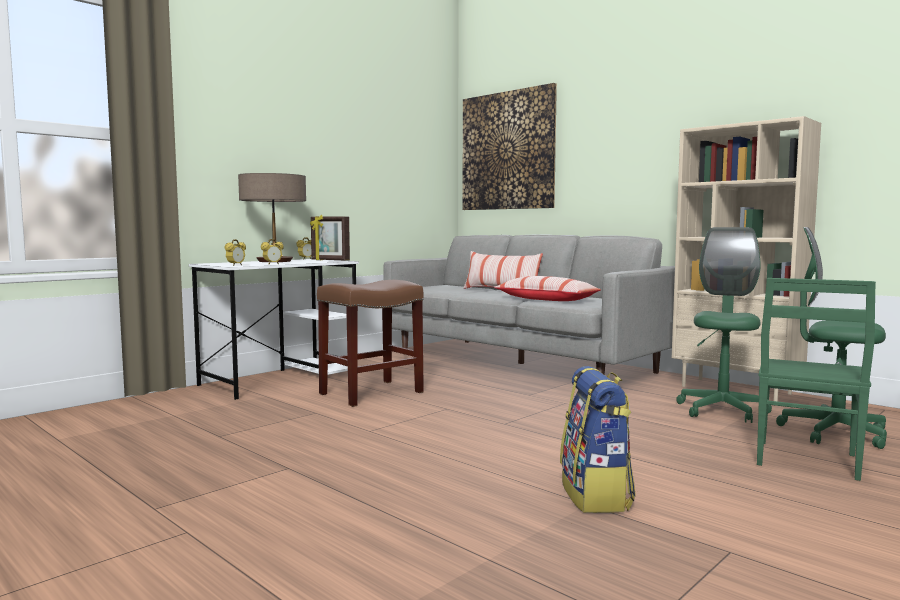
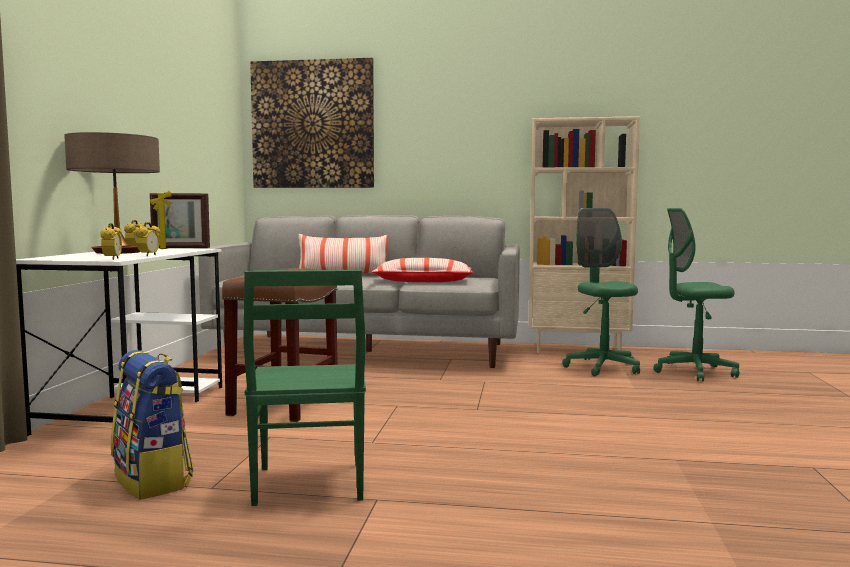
camera: 35 degrees left, 0 degrees up
(596, 496) = (668, 451): backpack -> backpack (154, 480)
(804, 460) = (719, 394): green chair -> green chair (307, 484)

